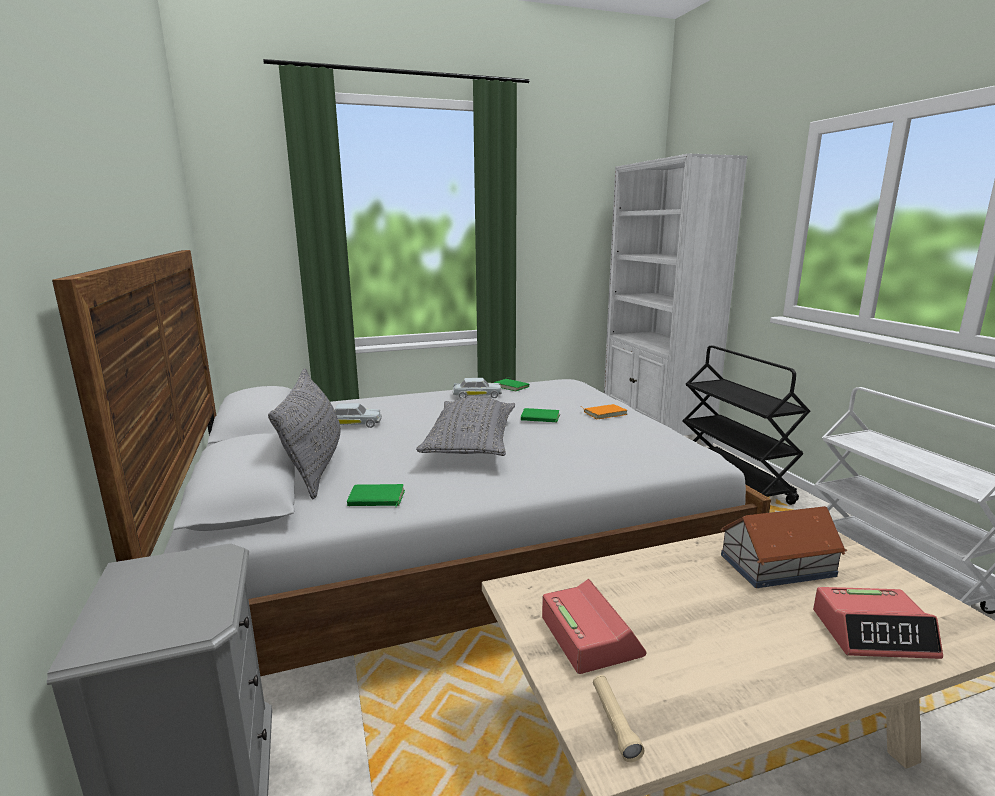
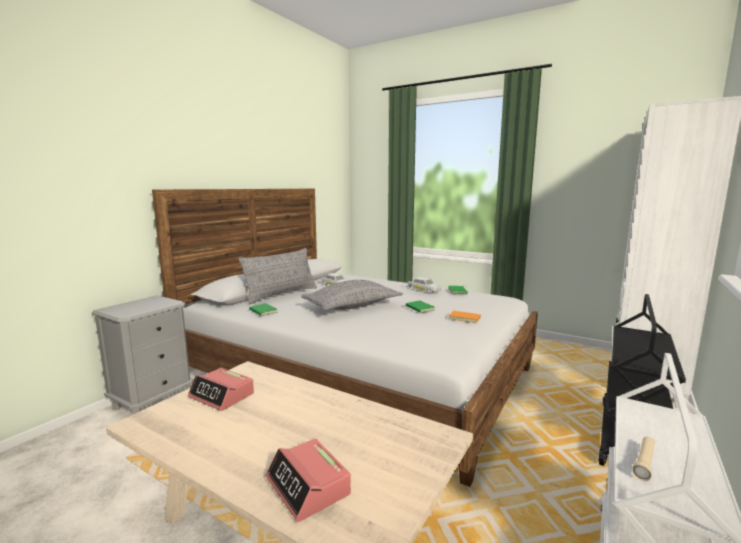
camera: 50 degrees right, 5 degrees down
(590, 636) = (222, 395): alarm clock -> alarm clock turned 90 degrees clockwise
(614, 723) = (157, 418): beige flashlight -> beige flashlight (644, 463)
(775, 565) = (363, 432): toy house -> none

